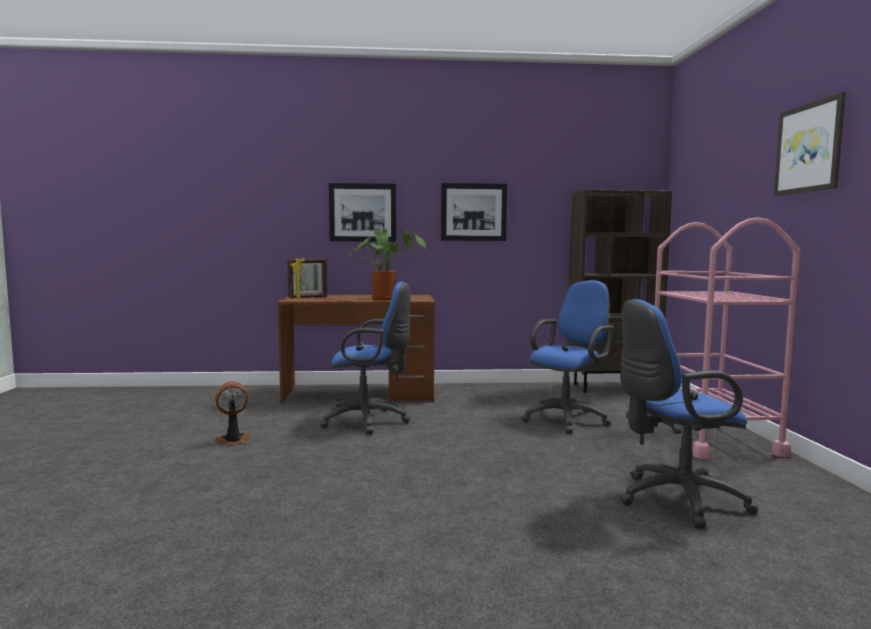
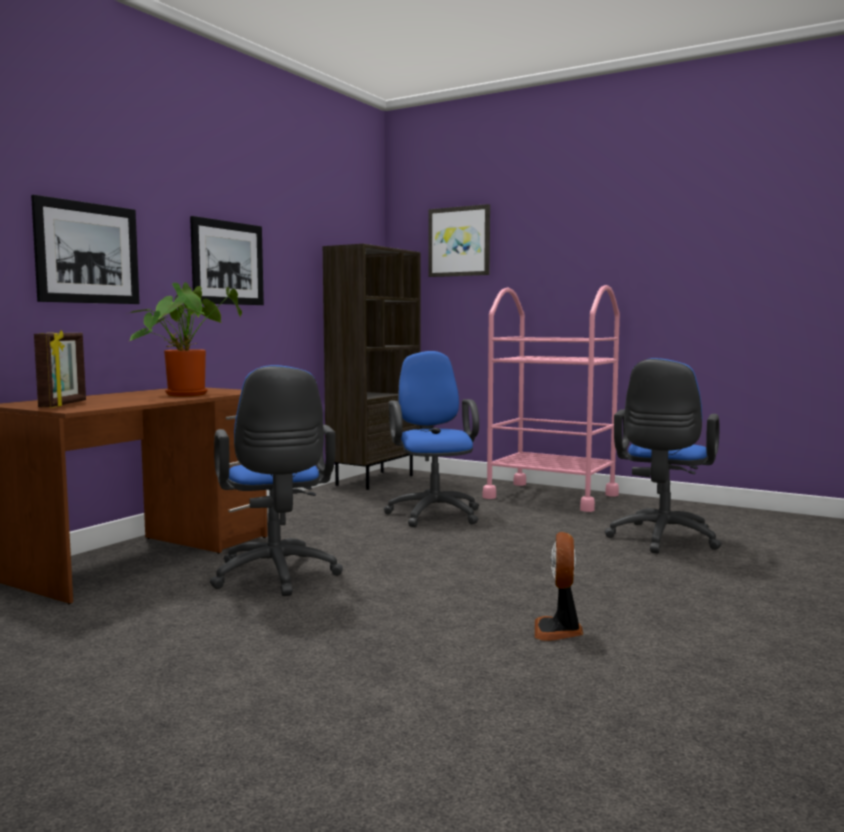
camera: 55 degrees left, 0 degrees up
(233, 440) = (192, 662): fan -> fan (558, 631)
(369, 421) = (276, 577): blue office chair -> blue office chair turned 120 degrees clockwise
(809, 148) = (609, 226): picture -> picture (459, 241)

